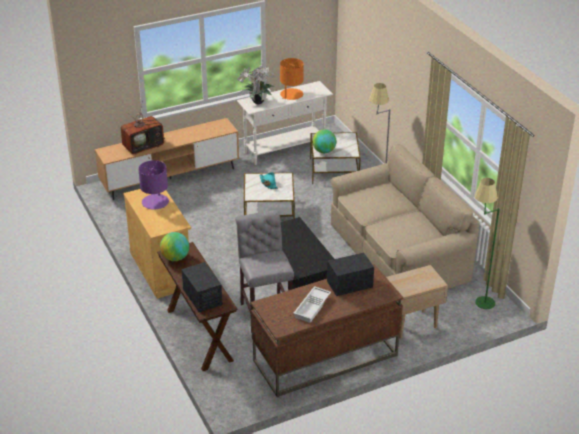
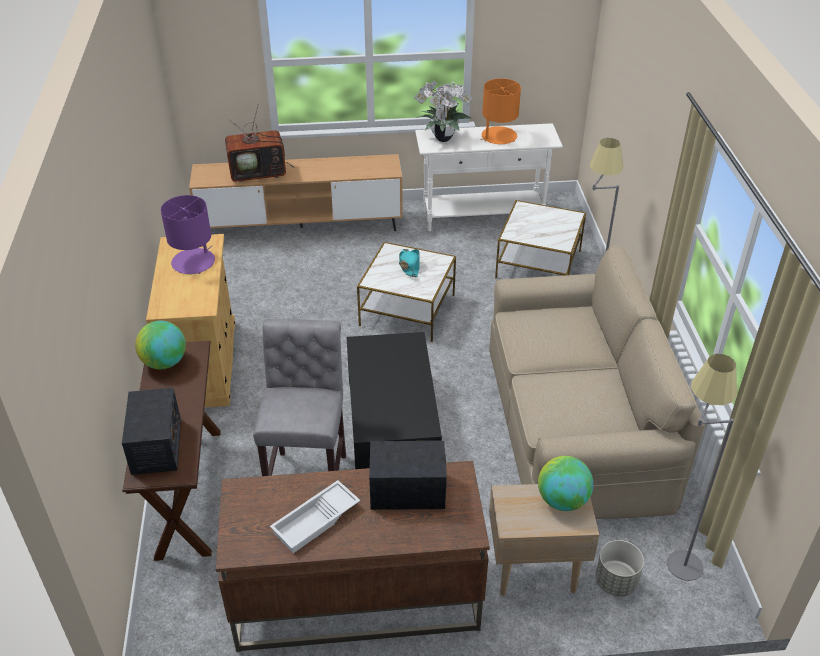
camera: 20 degrees right, 5 degrees up
(324, 151) = (520, 232): globe -> globe (562, 500)
(454, 318) = (615, 582): none -> grey planter
(478, 298) = (674, 552): green floor lamp -> grey floor lamp

